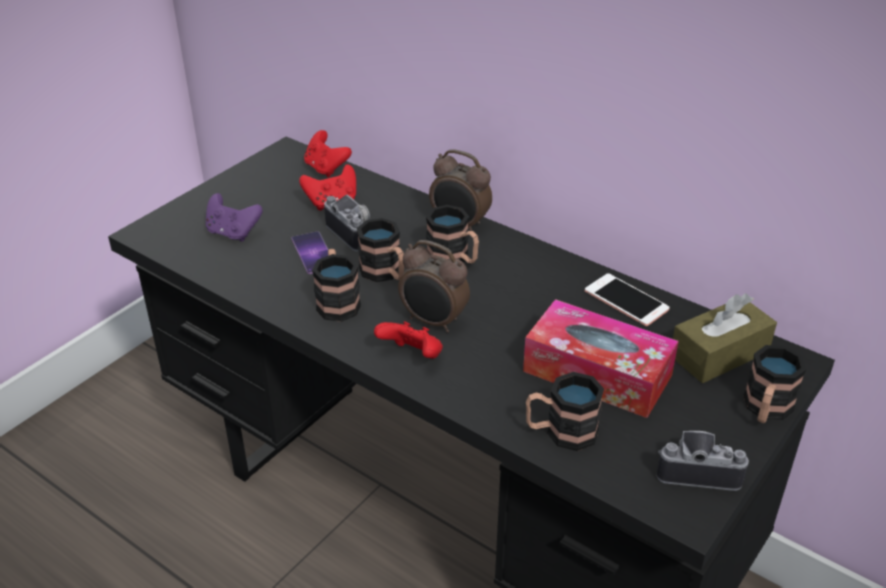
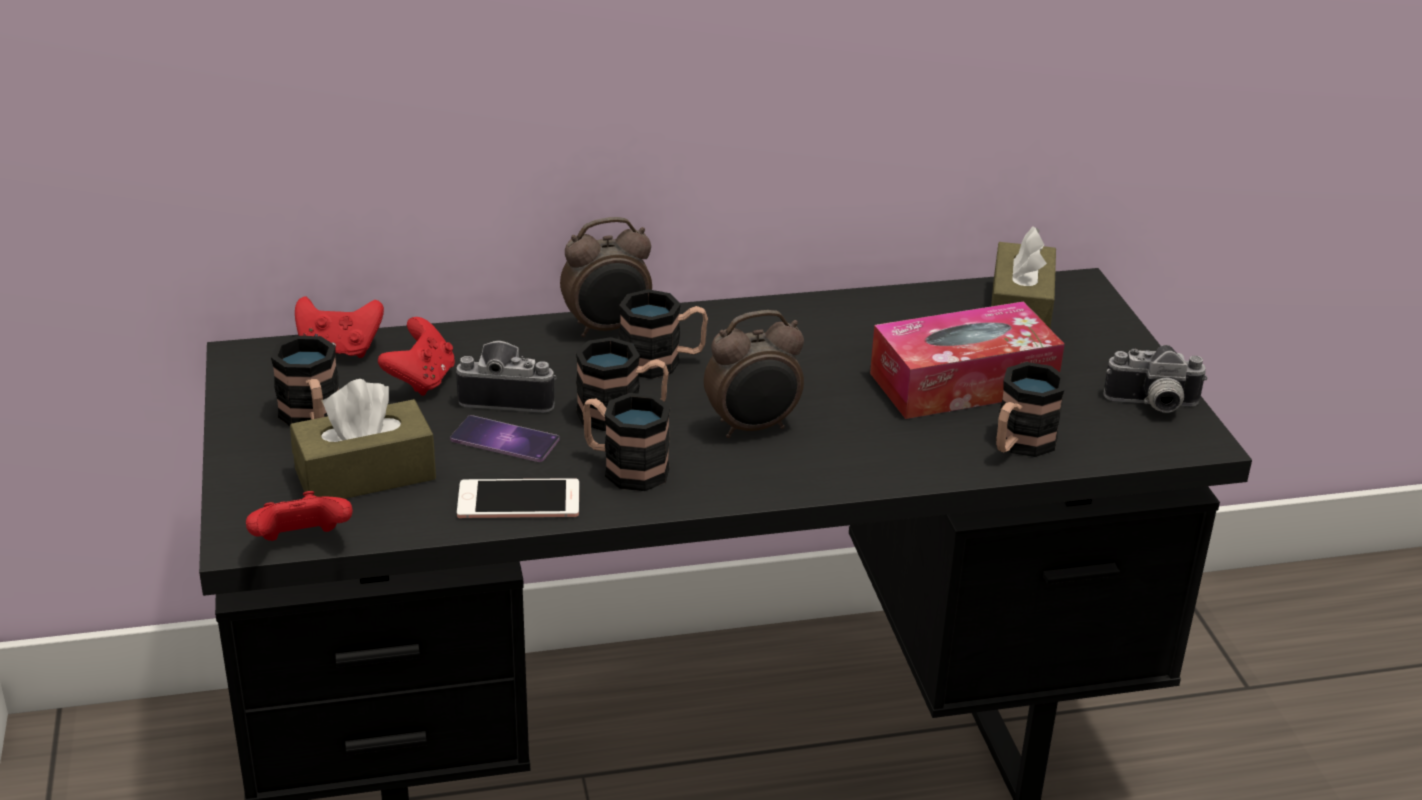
camera: 50 degrees left, 5 degrees down
(233, 233) = (365, 474): purple game controller -> brown tissue box
(412, 356) = (792, 468): red game controller -> red game controller (301, 543)
(626, 300) = (878, 310): phone -> phone (518, 500)
(698, 470) = (1152, 406): camera -> camera turned 135 degrees counterclockwise
(765, 410) = (1119, 333): mug -> mug (312, 419)

